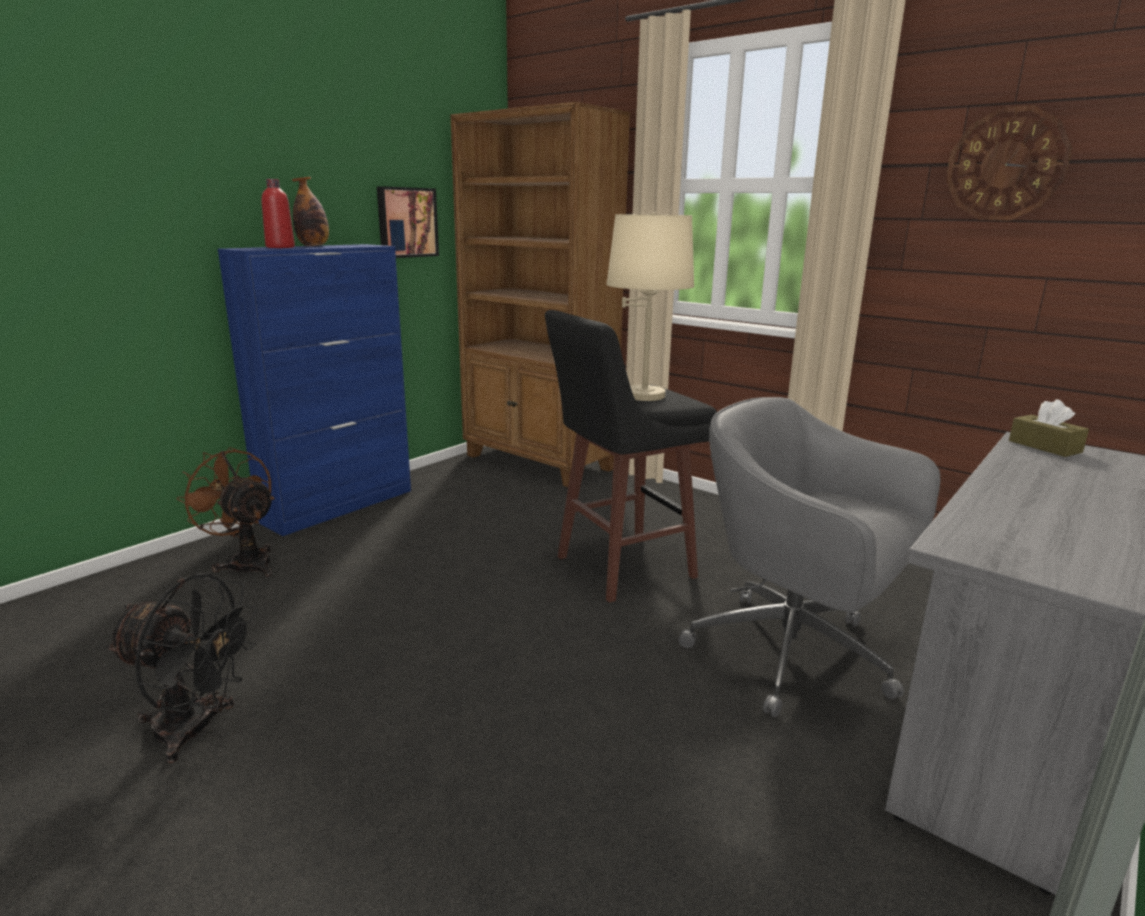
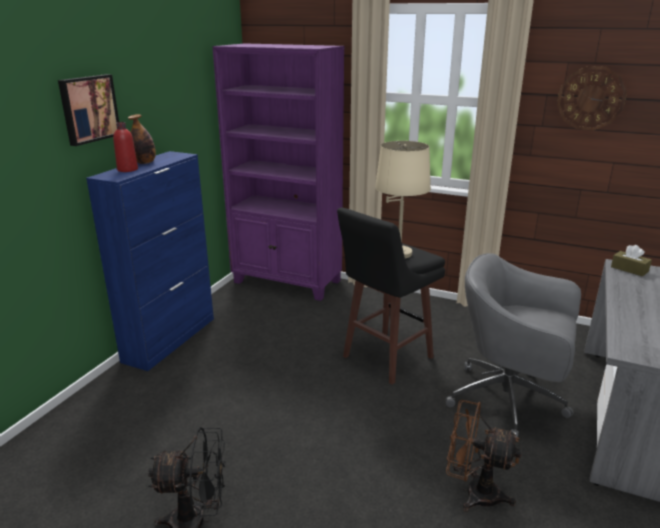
camera: 15 degrees left, 5 degrees up
(245, 562) = (136, 396): brown fan -> brown fan (473, 492)
(406, 222) = (190, 129): picture -> picture (88, 109)
(539, 463) = (287, 282): brown bookcase -> purple bookcase

